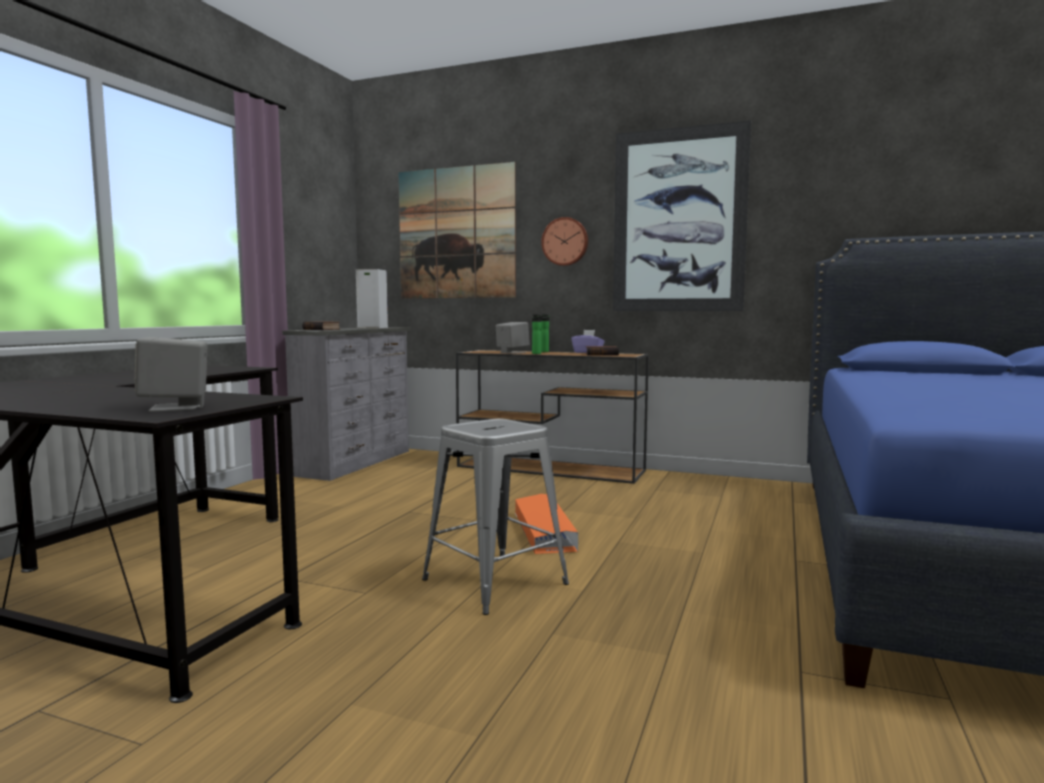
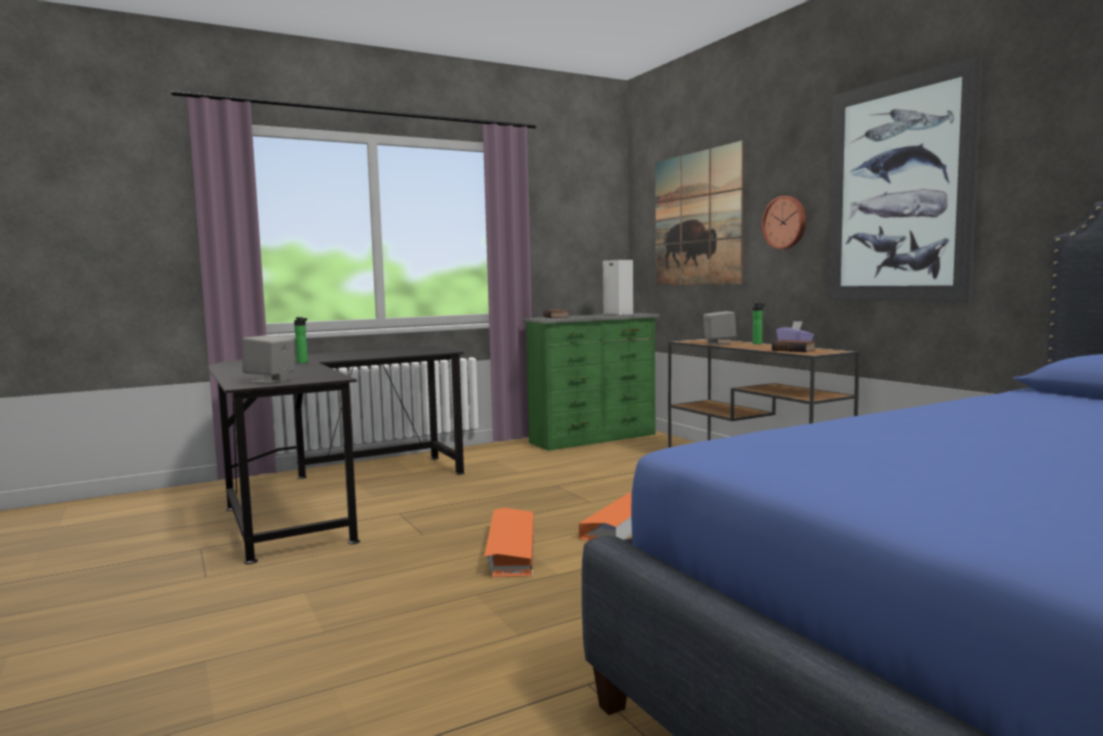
camera: 40 degrees right, 0 degrees up
(357, 463) = (595, 439): grey dresser -> green dresser
(495, 581) = (510, 550): grey stool -> orange storage box
(538, 354) = (735, 346): bottle -> bottle (303, 362)

